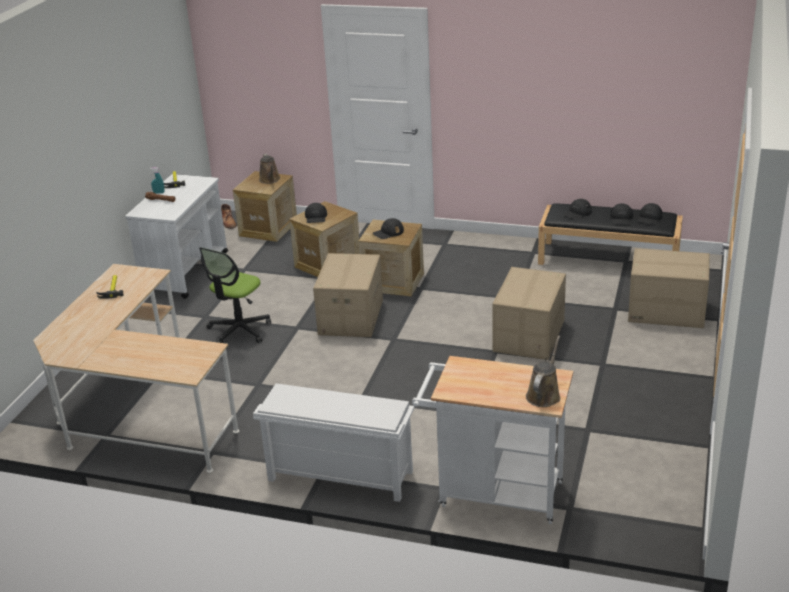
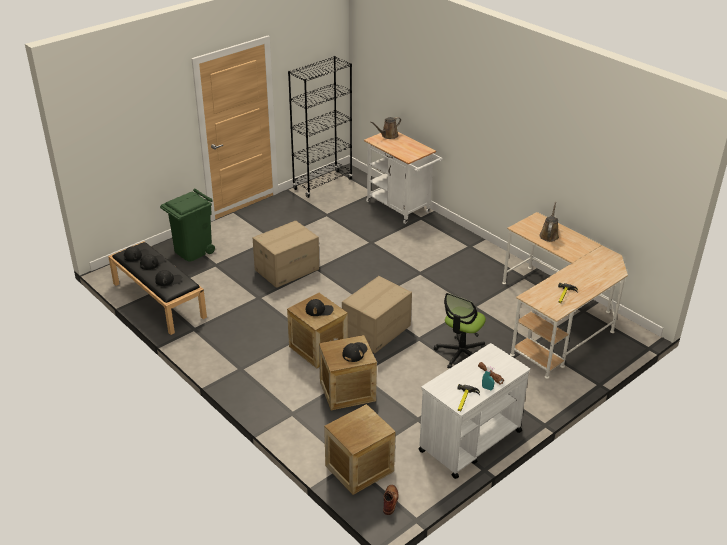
camera: 150 degrees left, 5 degrees up
(239, 330) = (461, 354): office chair -> office chair turned 150 degrees clockwise
(270, 180) = (350, 428): brown watering can -> brown watering can (549, 235)
(338, 476) = (465, 240): white shoe rack -> none
(666, 311) = (193, 251): cardboard box -> green trash can
(674, 484) = (322, 184): none -> black bookcase

